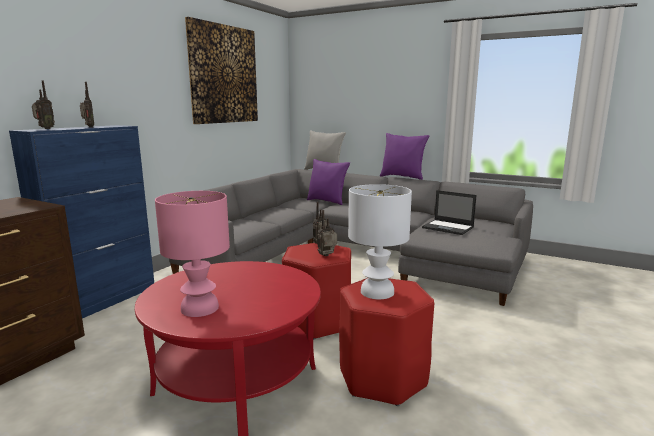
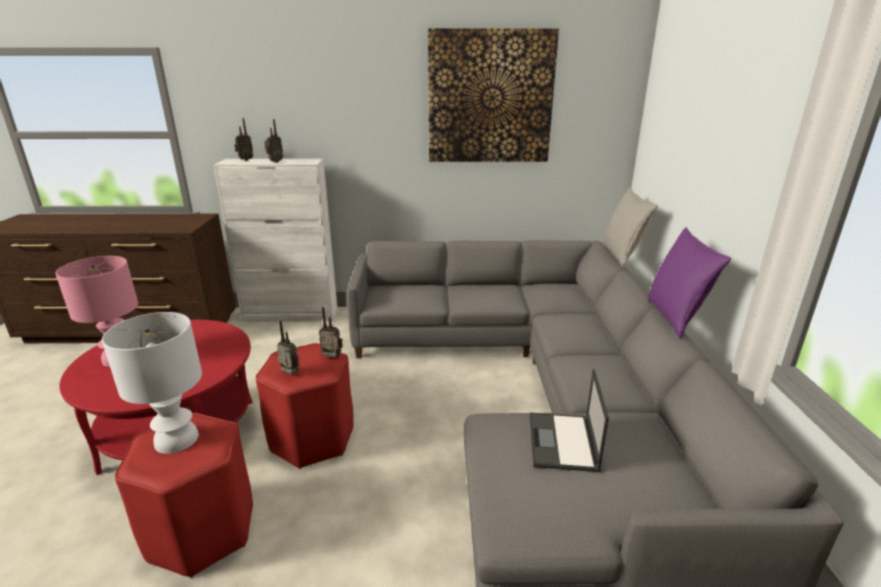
camera: 60 degrees right, 10 degrees up
(104, 301) = (291, 315): blue cabinet -> white cabinet
(327, 201) = (583, 305): purple pillow -> none

